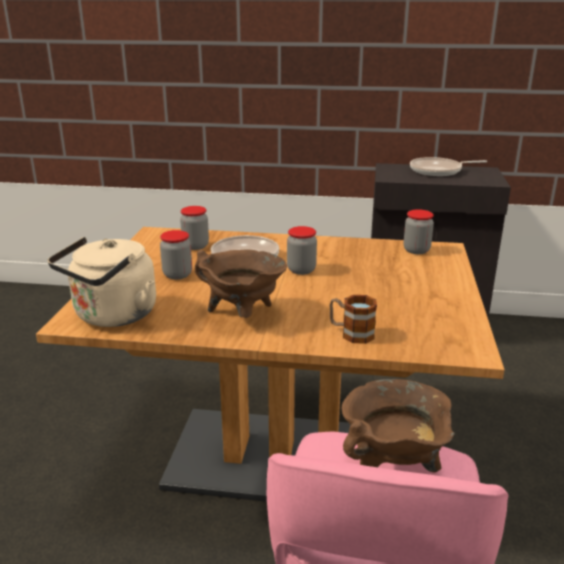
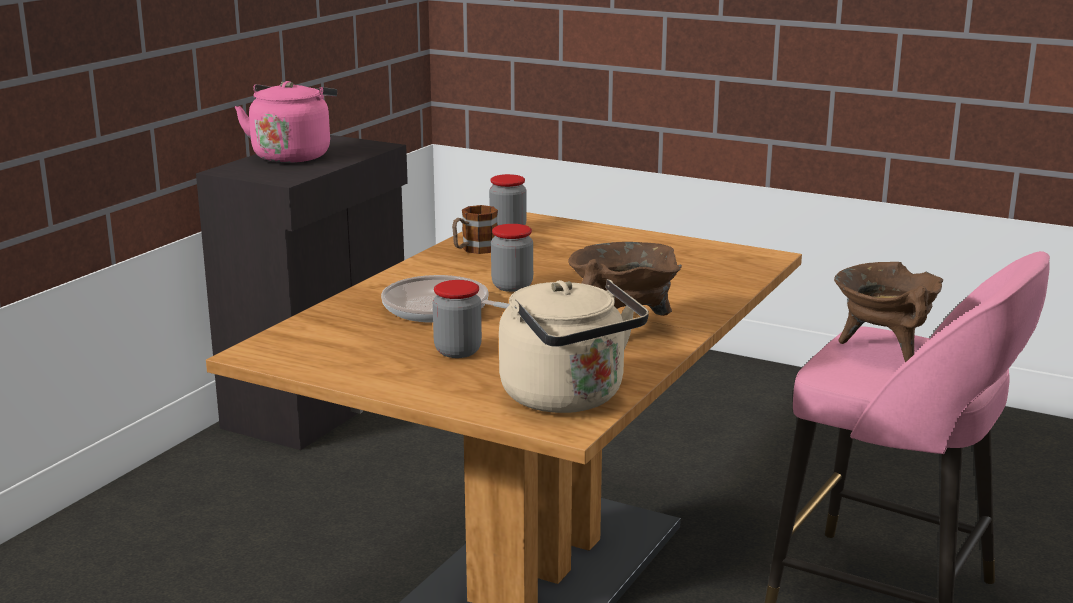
camera: 70 degrees left, 5 degrees down
(195, 246) = (354, 331): jar -> none
(351, 333) = (701, 290): mug -> mug (474, 250)
(438, 171) = (292, 155): frying pan -> pink kettle

